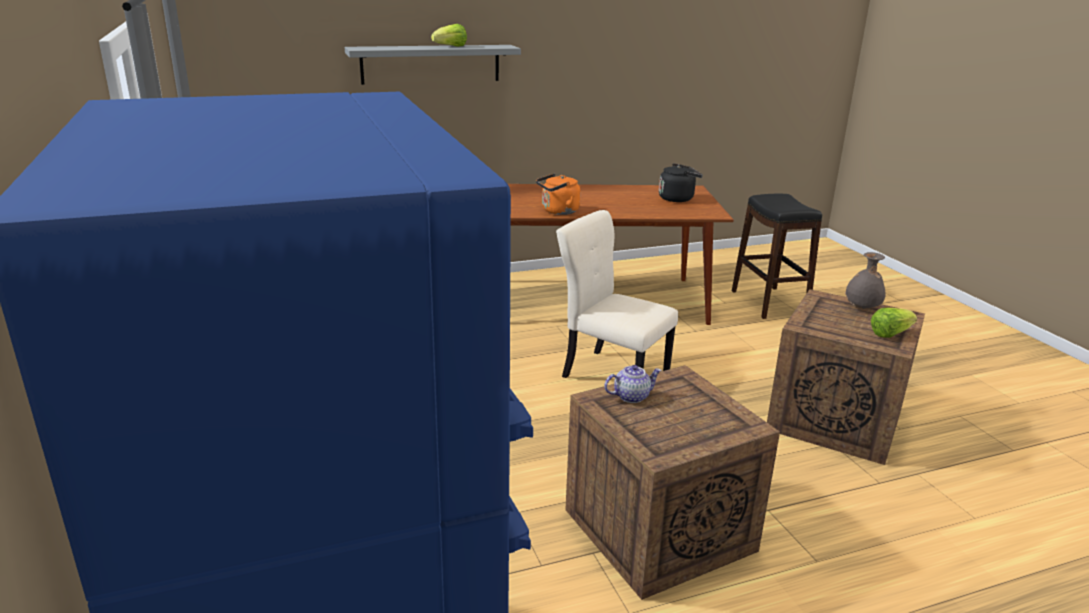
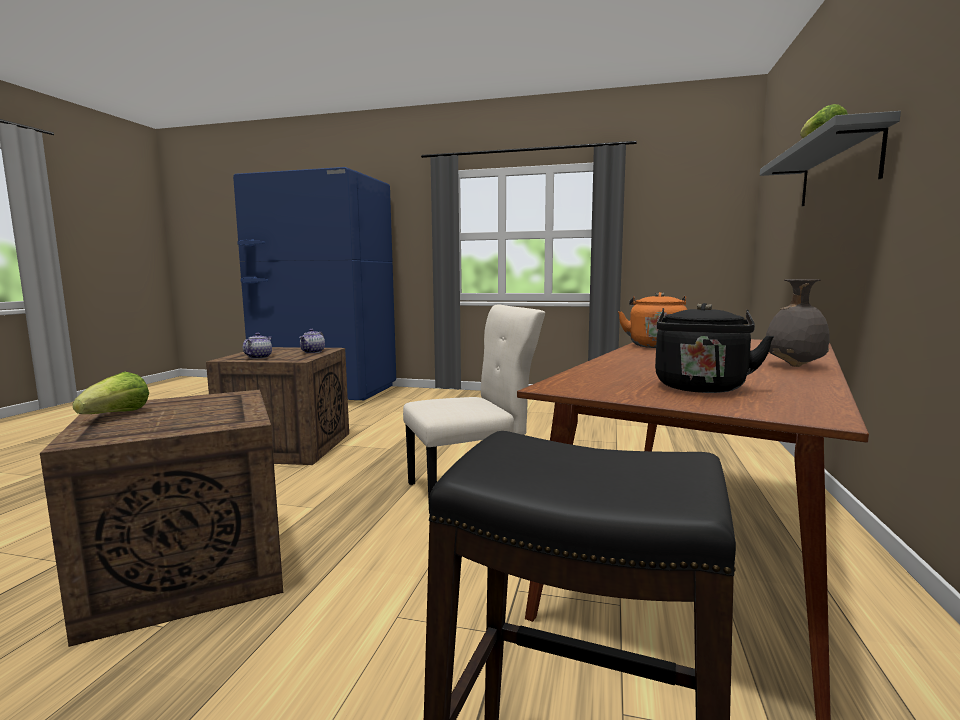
camera: 125 degrees right, 15 degrees down
(710, 410) = (259, 357): none -> teapot
(862, 308) = (167, 426): grey vase -> grey vase (793, 365)

